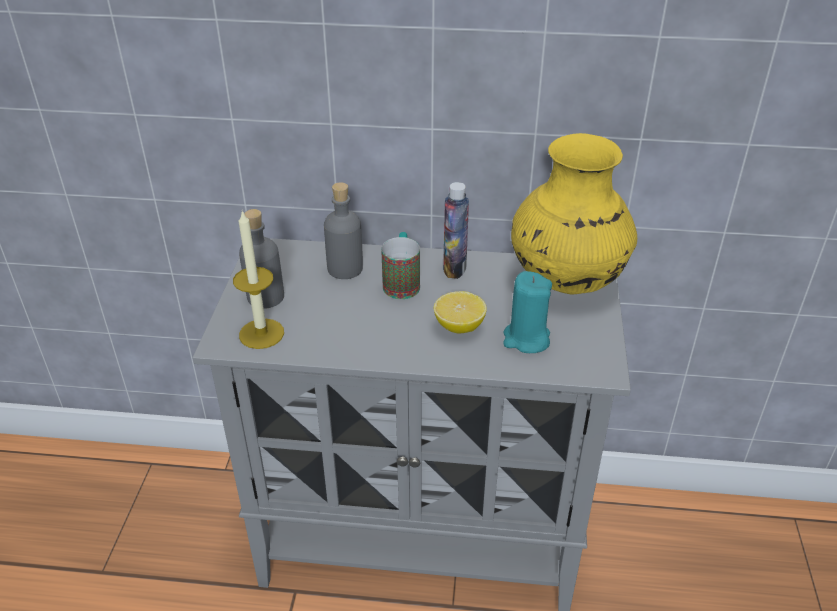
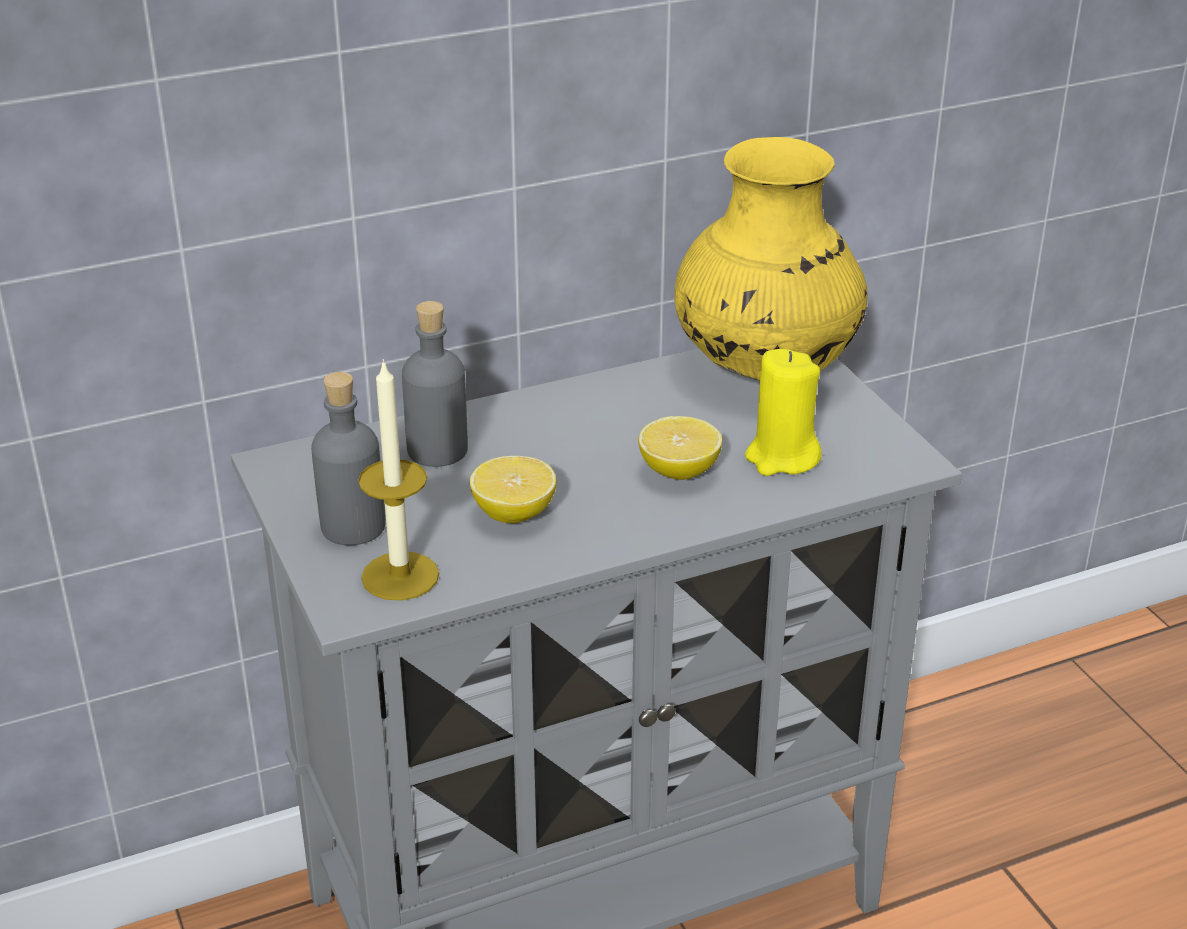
camera: 30 degrees left, 5 degrees down
(349, 319) = (514, 513): none -> lemon
(402, 282) = (541, 441): mug -> none
(454, 268) = (599, 400): bottle -> none
(526, 339) = (782, 457): turquoise candle -> yellow candle

